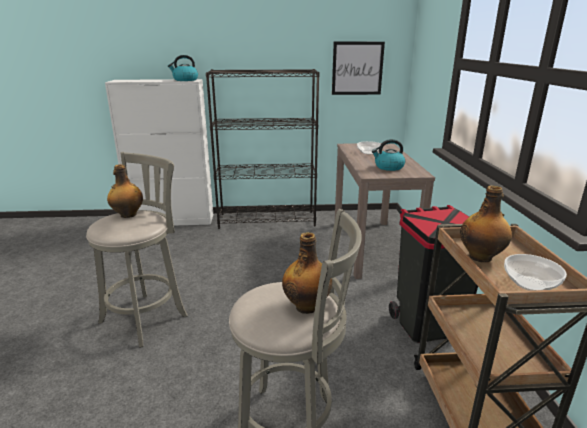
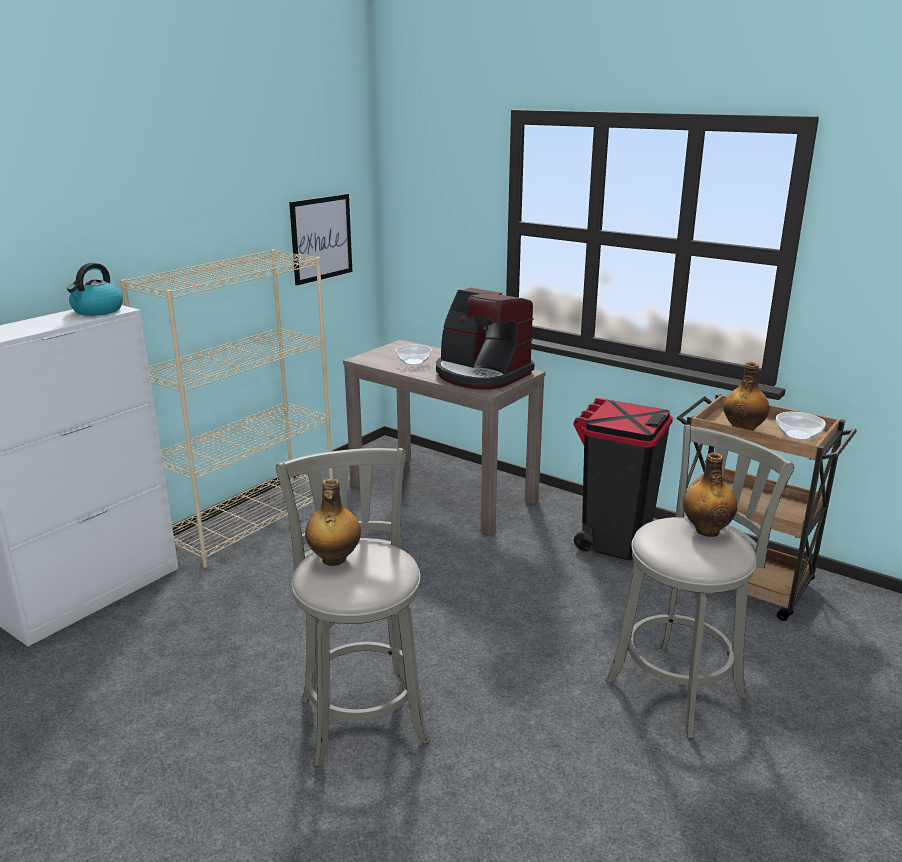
camera: 50 degrees left, 0 degrees up
(267, 219) = (253, 520): black bookcase -> beige bookcase
(388, 167) = (481, 374): kettle -> coffee machine

